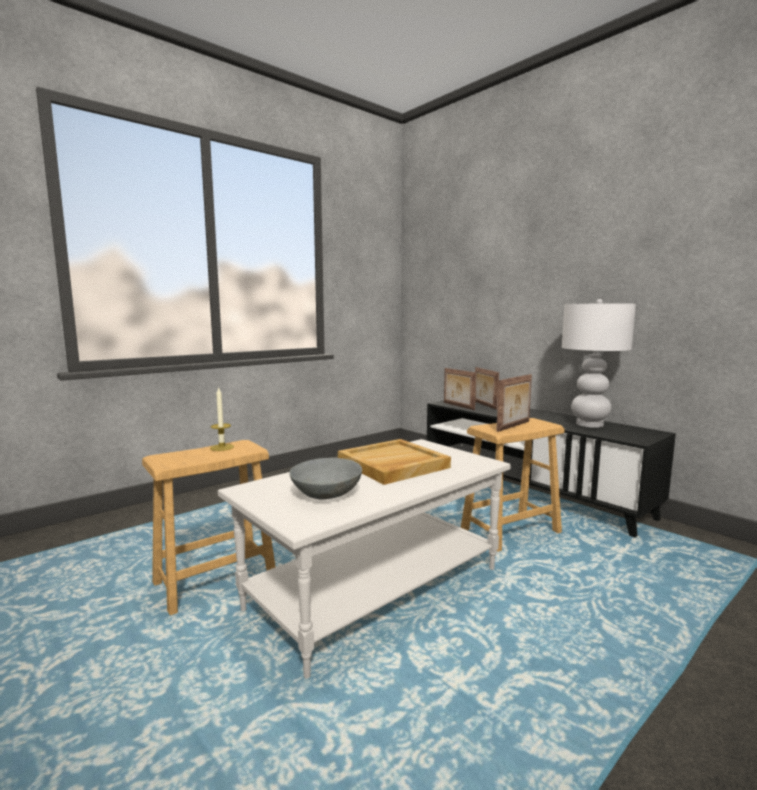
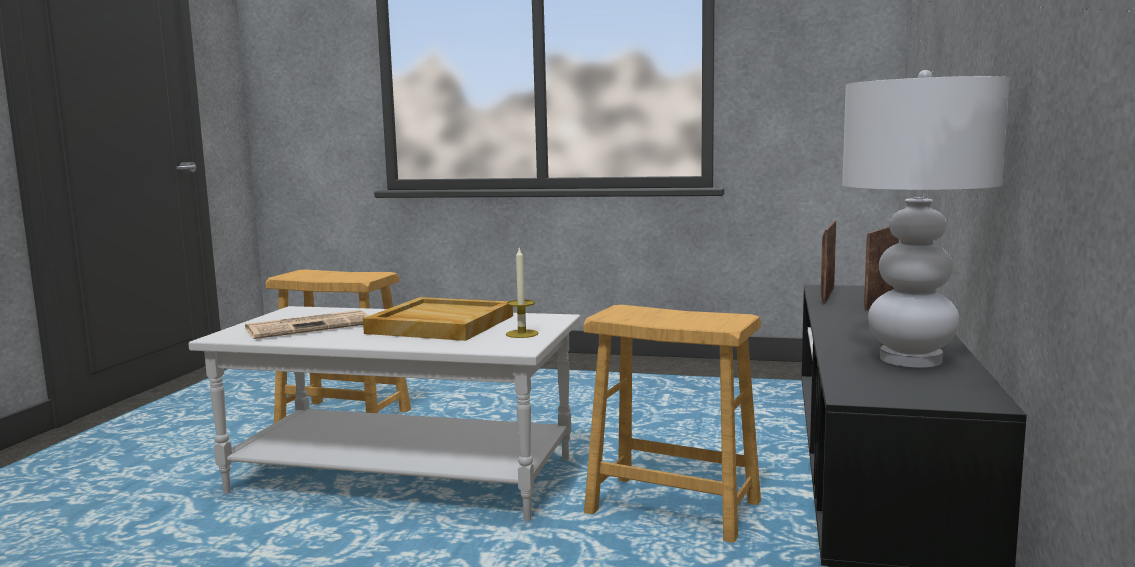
camera: 55 degrees right, 0 degrees up
(222, 447) = (356, 273): candle -> candle (522, 334)
(326, 494) = (310, 326): grey bowl -> newspaper
(514, 426) = (664, 316): picture frame -> none

